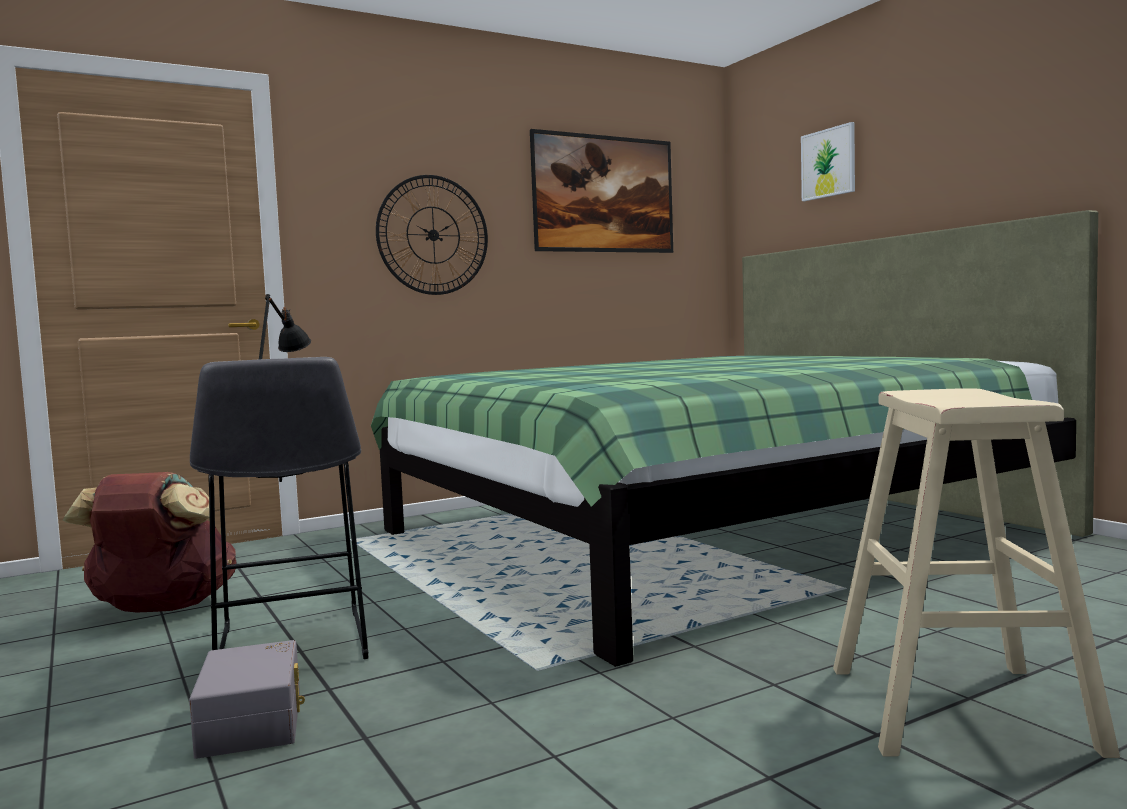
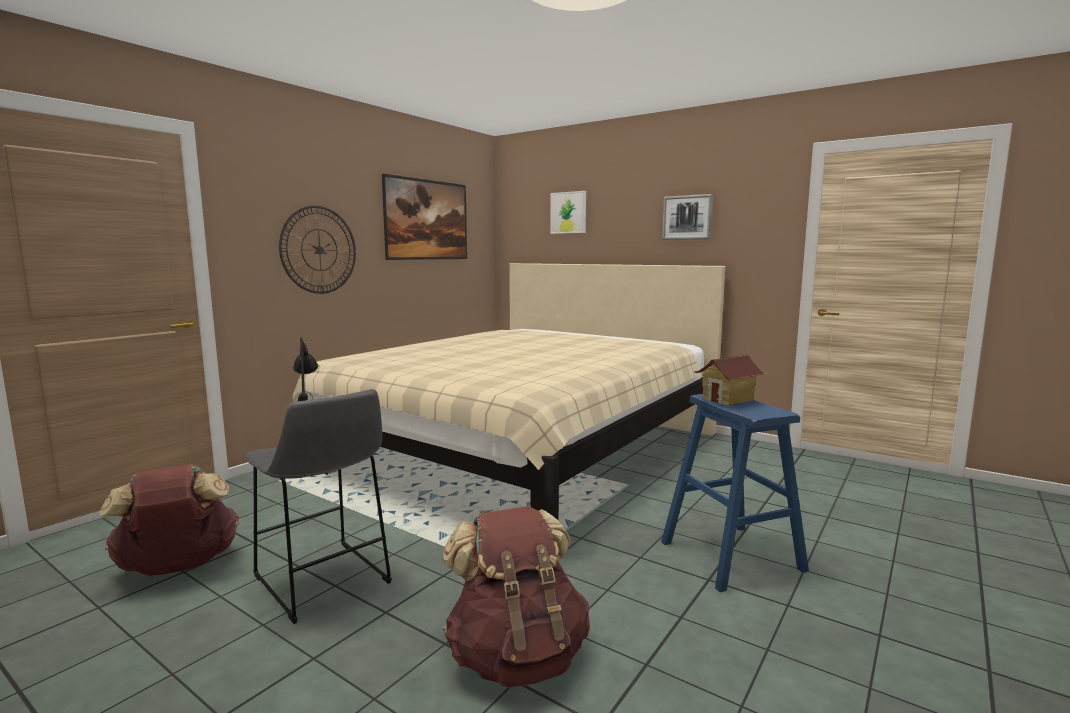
camera: 25 degrees left, 5 degrees up
(254, 721) = (357, 648): grey storage box -> none
(445, 773) = (517, 656): none -> brown backpack
(707, 532) = (523, 450): green bed -> beige bed
(942, 393) = (728, 400): none -> toy house
(959, 708) = (731, 556): beige stool -> blue stool
(1024, 134) = (687, 217): none -> picture

